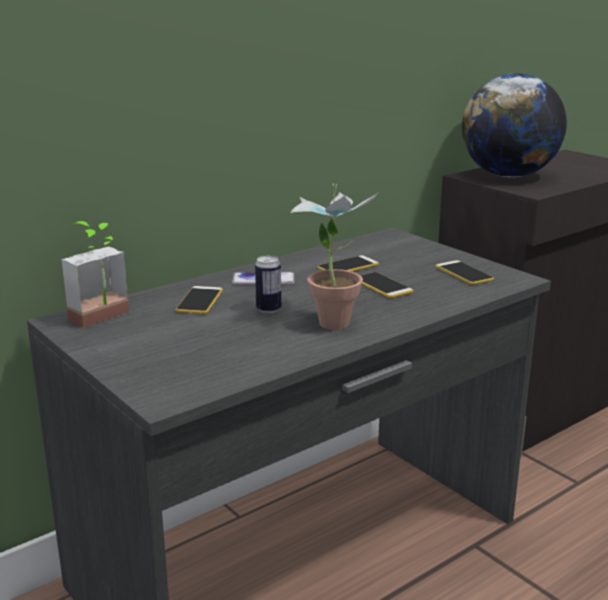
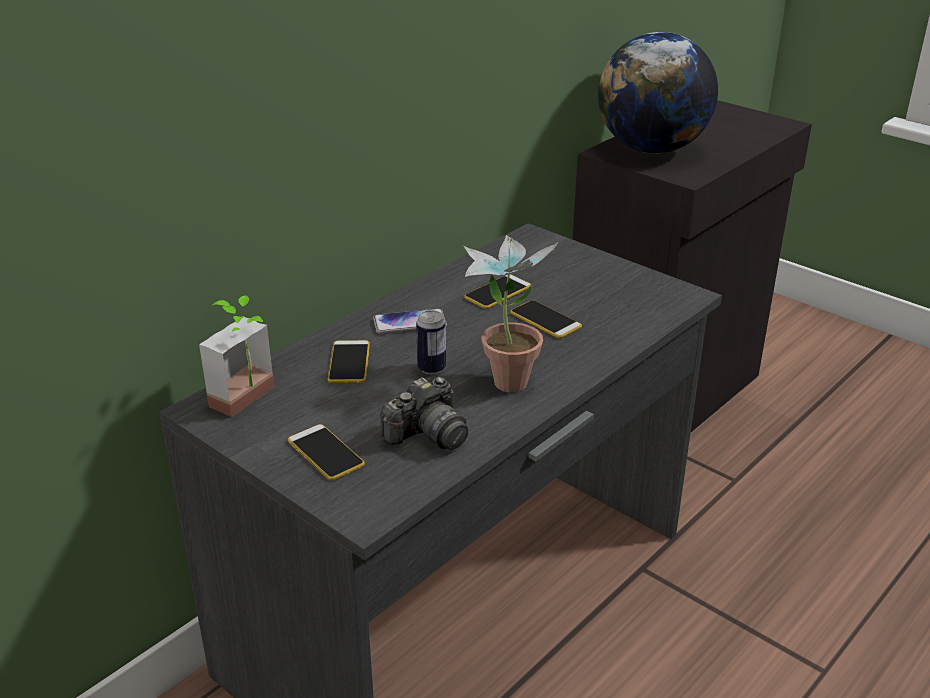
camera: 10 degrees left, 10 degrees up
(244, 351) = (427, 435): none -> camera
(464, 273) = (628, 292): phone -> phone (325, 453)

